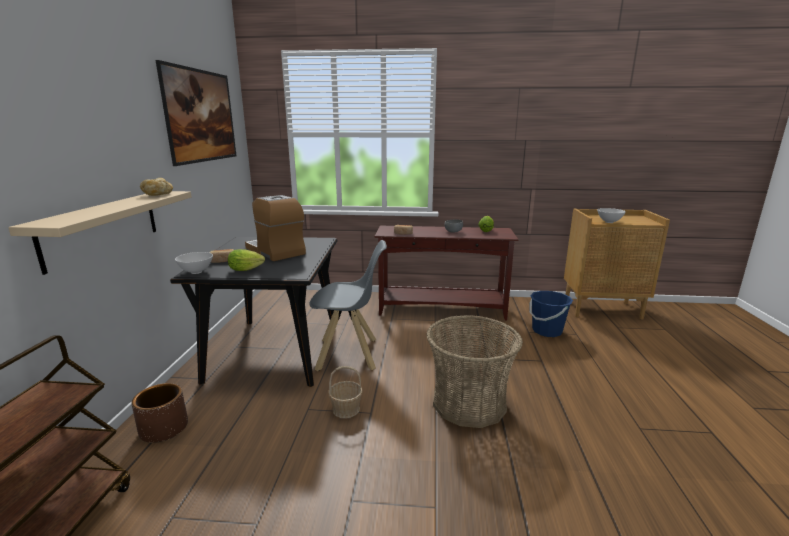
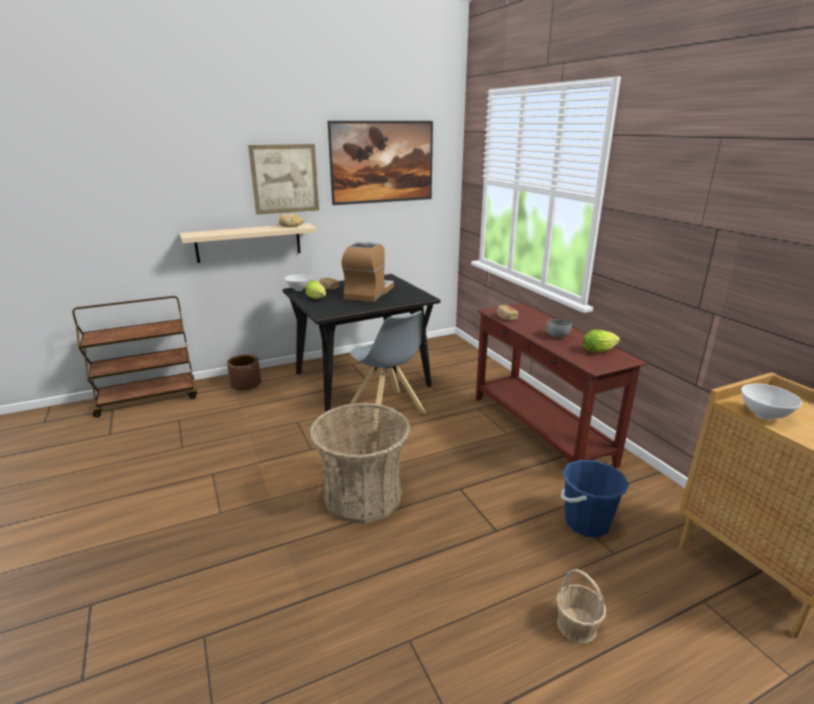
camera: 60 degrees right, 5 degrees up
(128, 132) = (285, 179): none -> picture
(346, 409) = (308, 436): basket -> basket (576, 625)

